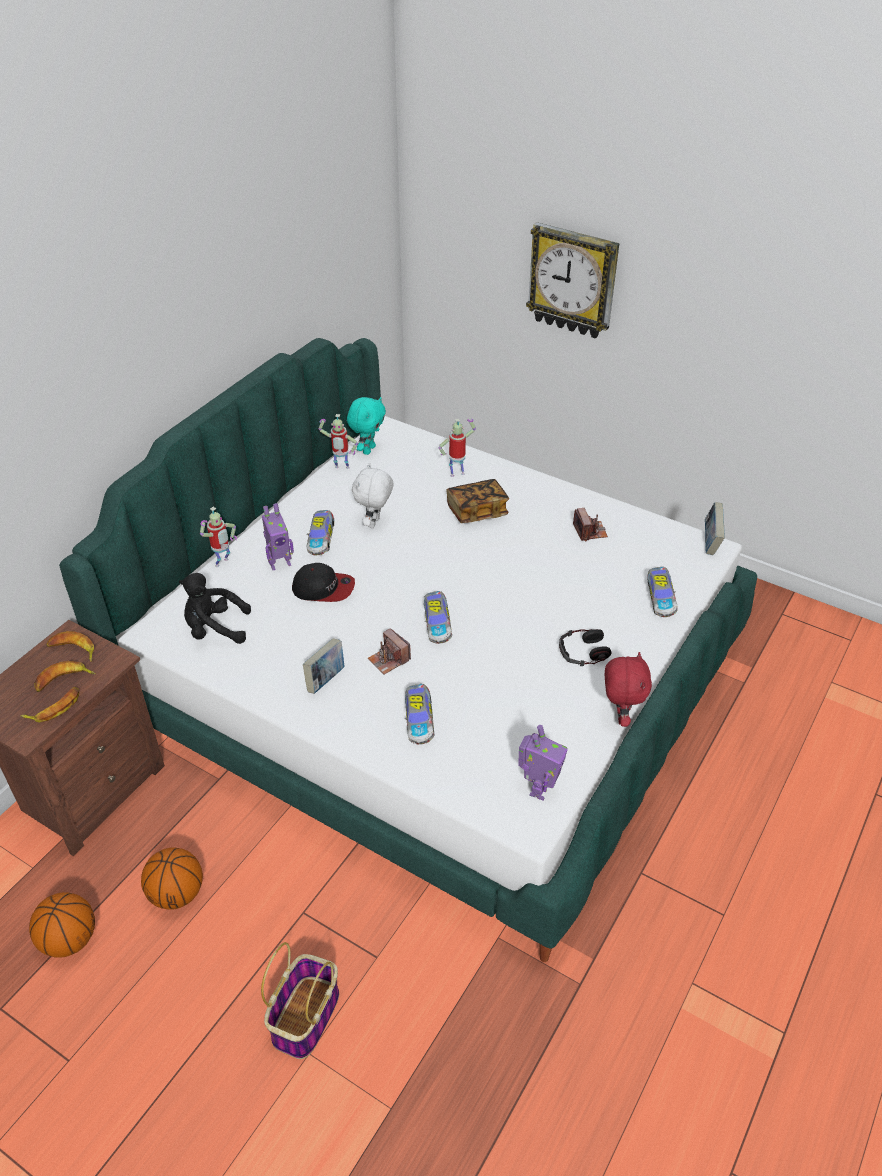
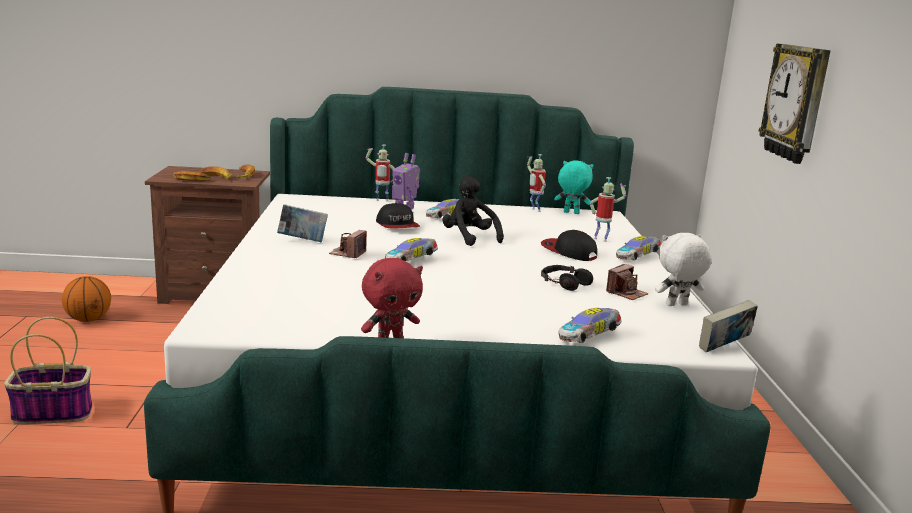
camera: 55 degrees right, 25 degrees down
(177, 894) = (145, 340): basketball -> none
(215, 629) = (315, 209): black plush toy -> black plush toy (469, 238)
(368, 449) = (571, 213): turquoise plush toy -> turquoise plush toy turned 150 degrees counterclockwise
(375, 523) = (493, 227): white plush toy -> white plush toy (676, 305)
(419, 720) = (292, 272): toy car -> toy car (637, 257)
(477, 511) = (568, 252): book -> cap
(538, 788) = (255, 325): toy robot -> none
(583, 652) = (456, 315): headphones -> headphones (564, 283)

